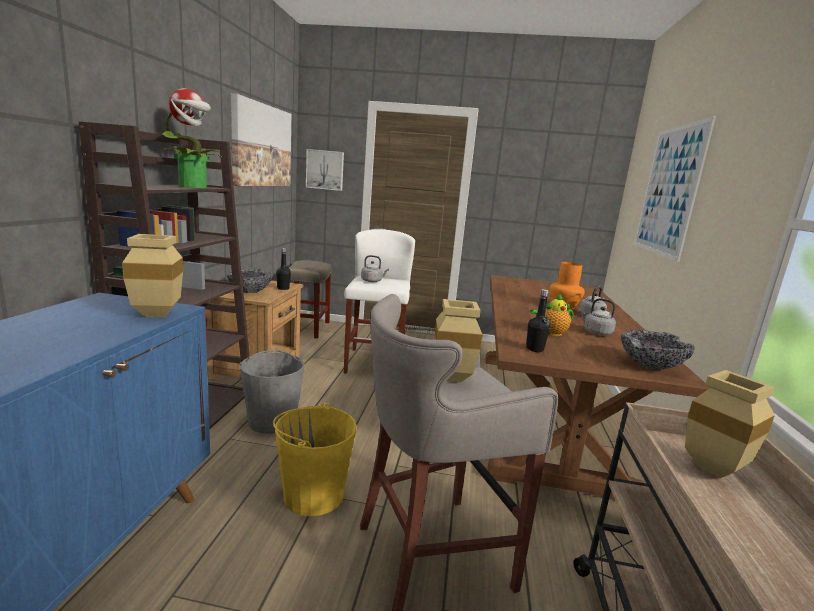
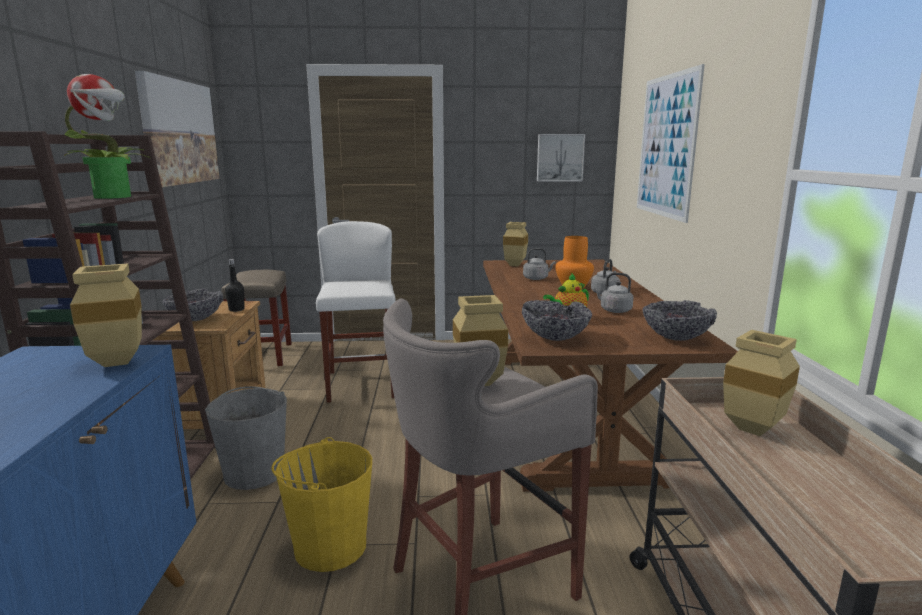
camera: 10 degrees left, 0 degrees up
(325, 170) = (261, 154): picture -> picture (560, 157)
(372, 281) = (347, 286): grey kettle -> grey kettle (537, 278)
(517, 282) = (515, 265): none -> beige vase
(534, 349) = (555, 338): black bottle -> bowl

